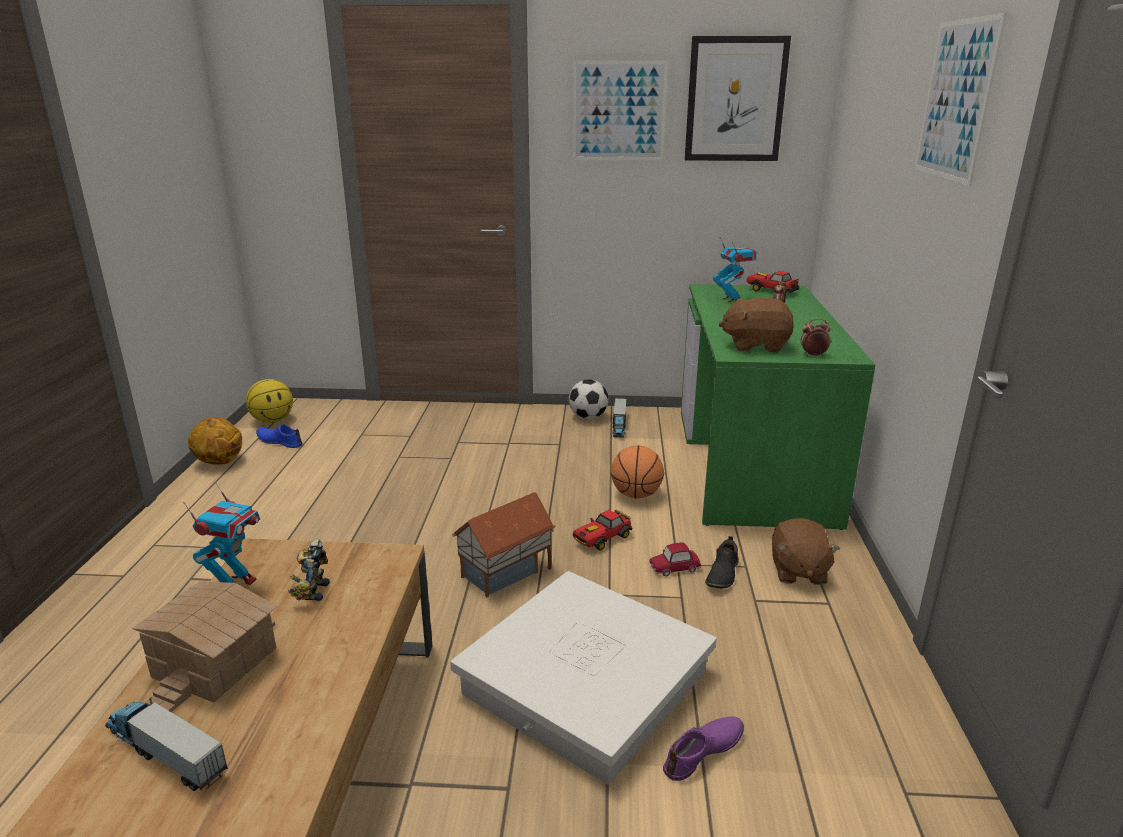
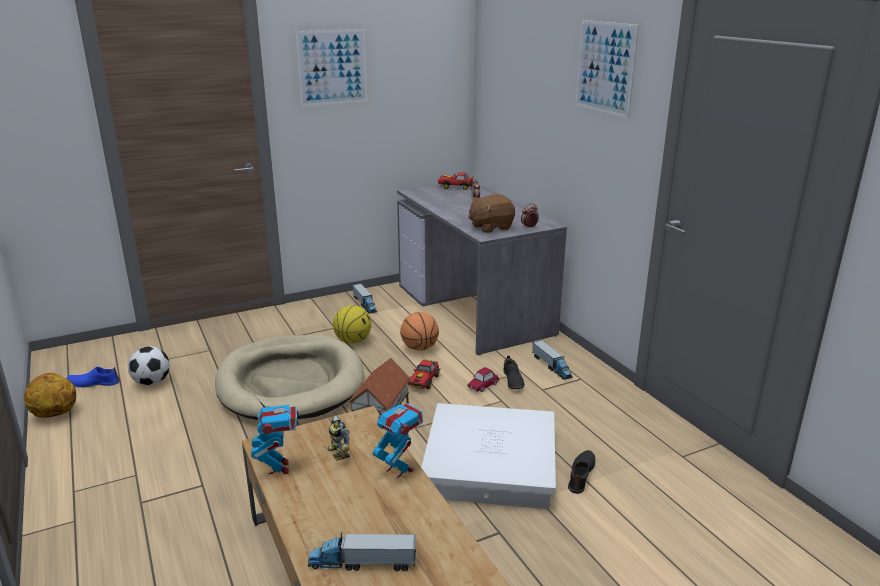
camera: 30 degrees left, 0 degrees up
(213, 662) = (326, 511): toy house -> none
(273, 421) = (66, 368): basketball -> basketball (353, 341)
(452, 494) = (290, 383): none -> beige dog bed
(588, 417) = (337, 303): football -> football (152, 382)
(703, 752) = (581, 475): purple shoe -> black shoe
(732, 300) = (439, 197): toy robot -> toy robot (399, 469)
(735, 100) = (412, 55): picture -> none
(753, 464) = (474, 309): green desk -> grey desk
(797, 571) = (551, 366): brown plush toy -> toy truck

